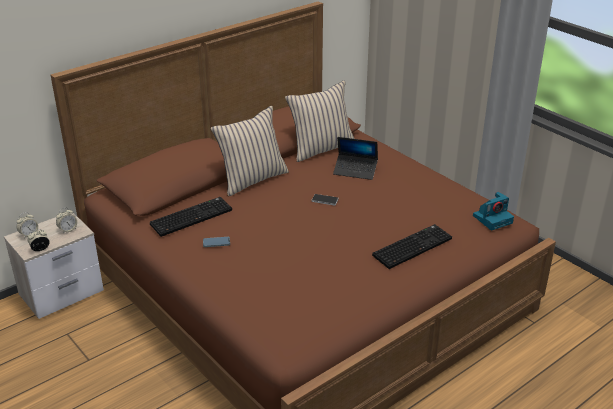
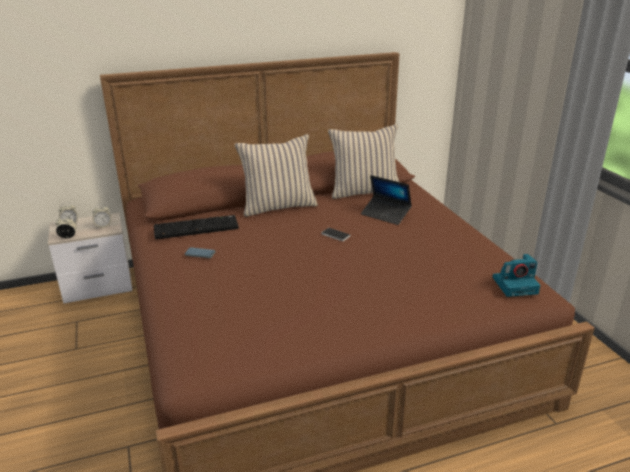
camera: 20 degrees right, 5 degrees down
(412, 246) = (401, 295): keyboard -> none

